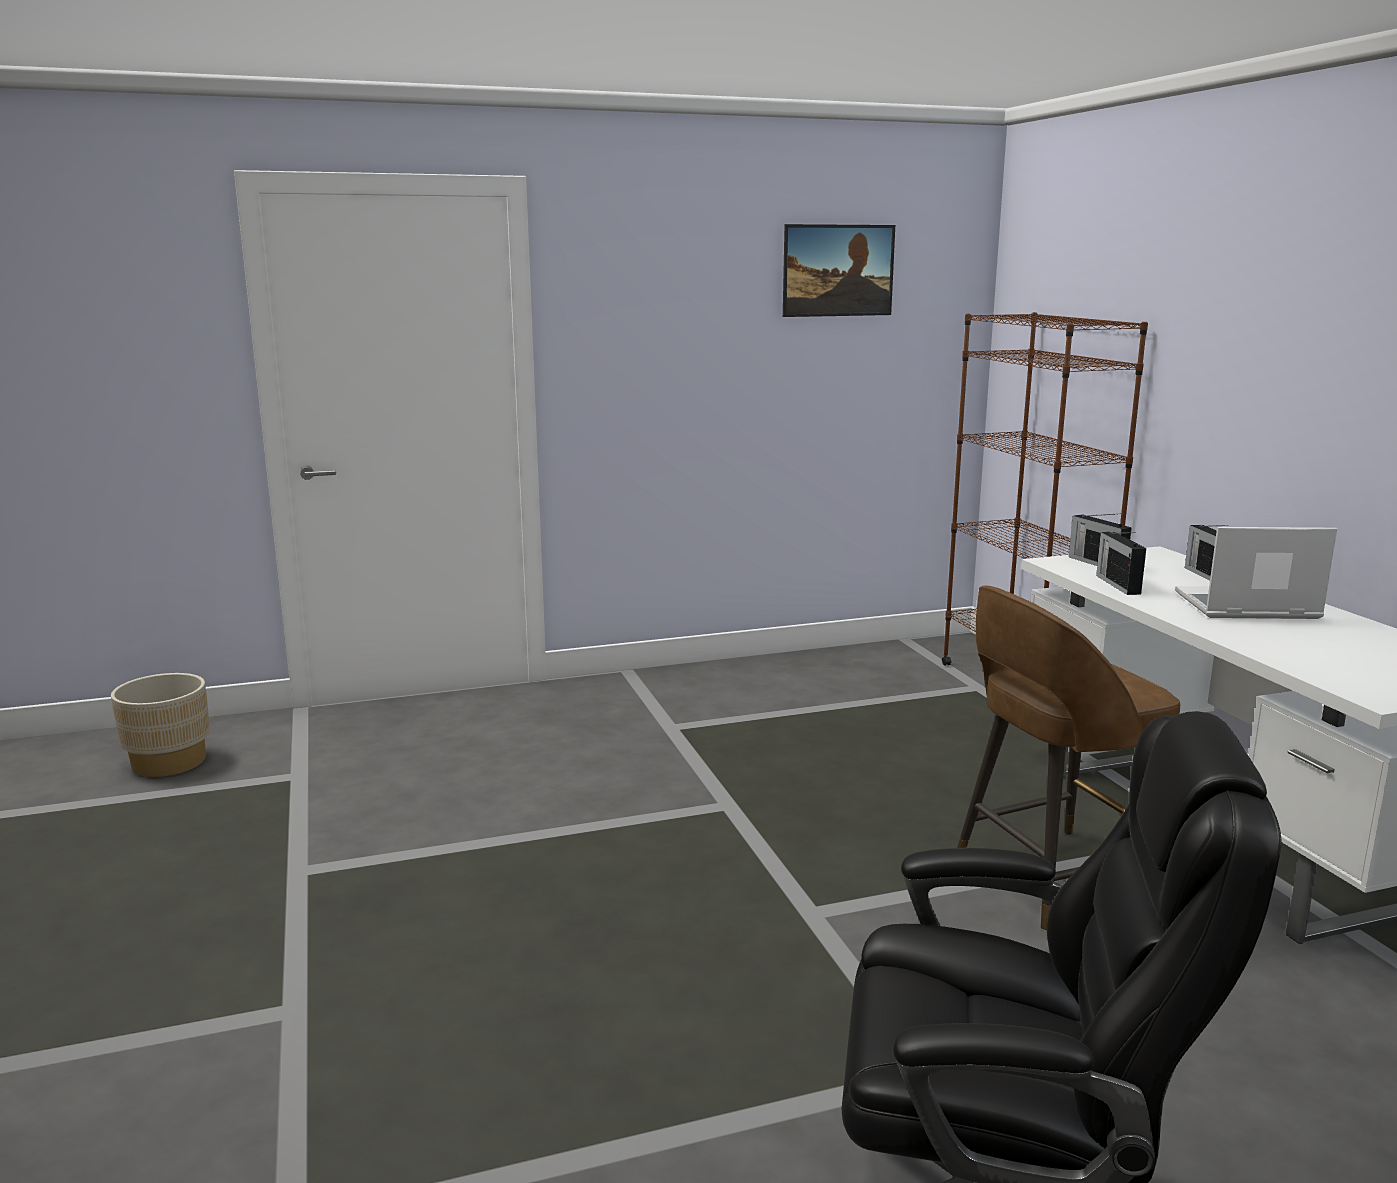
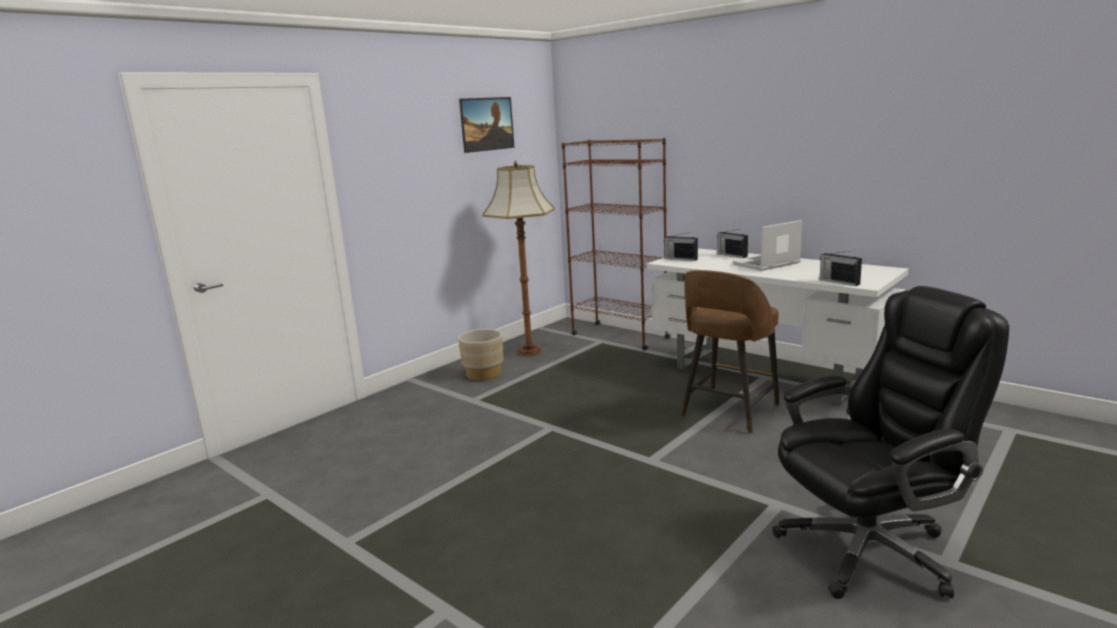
camera: 30 degrees left, 0 degrees up
(169, 762) = (154, 518): beige planter -> beige planter (483, 374)
(840, 674) = (529, 351): none -> floor lamp
(1117, 584) = (704, 265): radio -> radio (838, 282)

